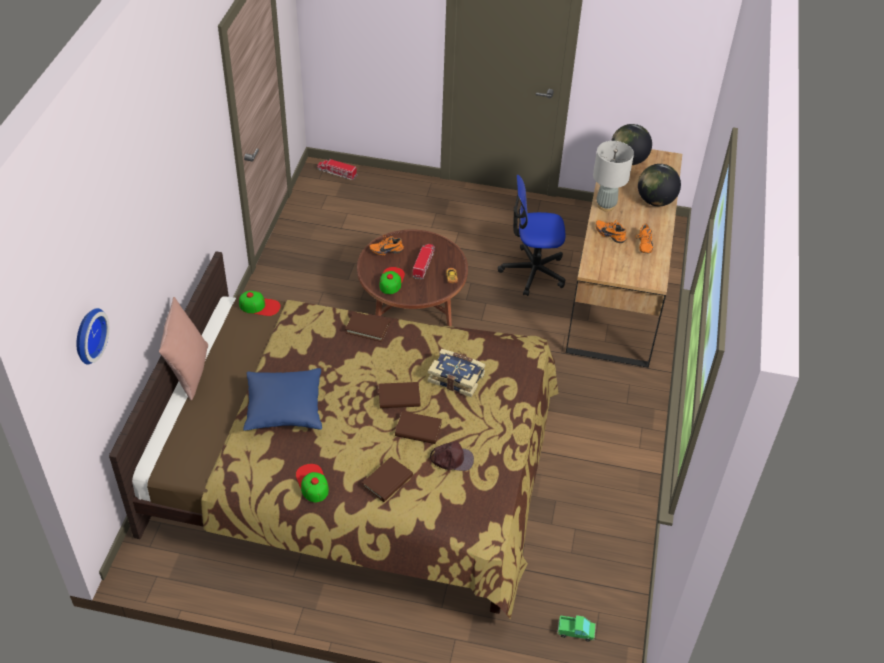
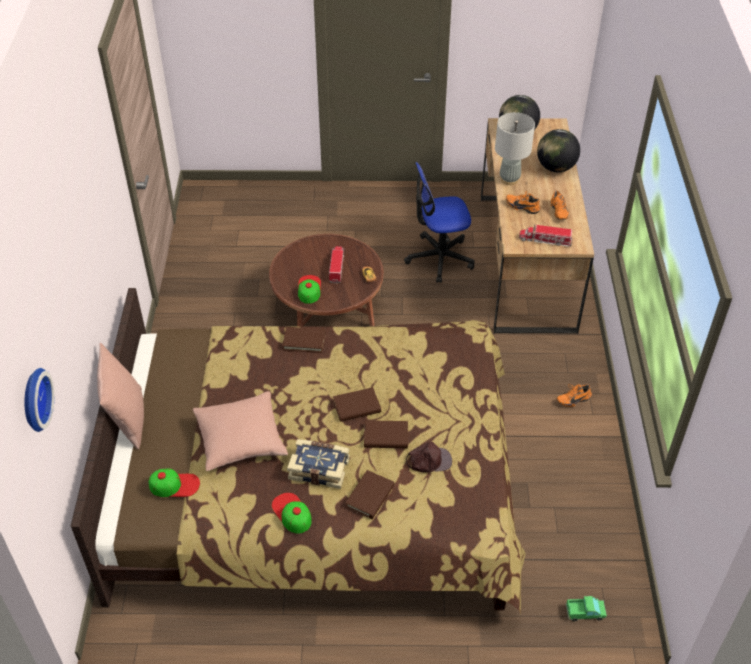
camera: 10 degrees left, 0 degrees up
(259, 306) = (184, 337): cap -> cap (174, 485)
(284, 408) = (240, 439): blue pillow -> pink pillow
(337, 173) = (217, 191): toy truck -> toy truck (545, 240)
(386, 250) = (295, 259): orange shoe -> orange shoe (573, 399)
(456, 377) = (409, 376): book -> book (319, 468)

